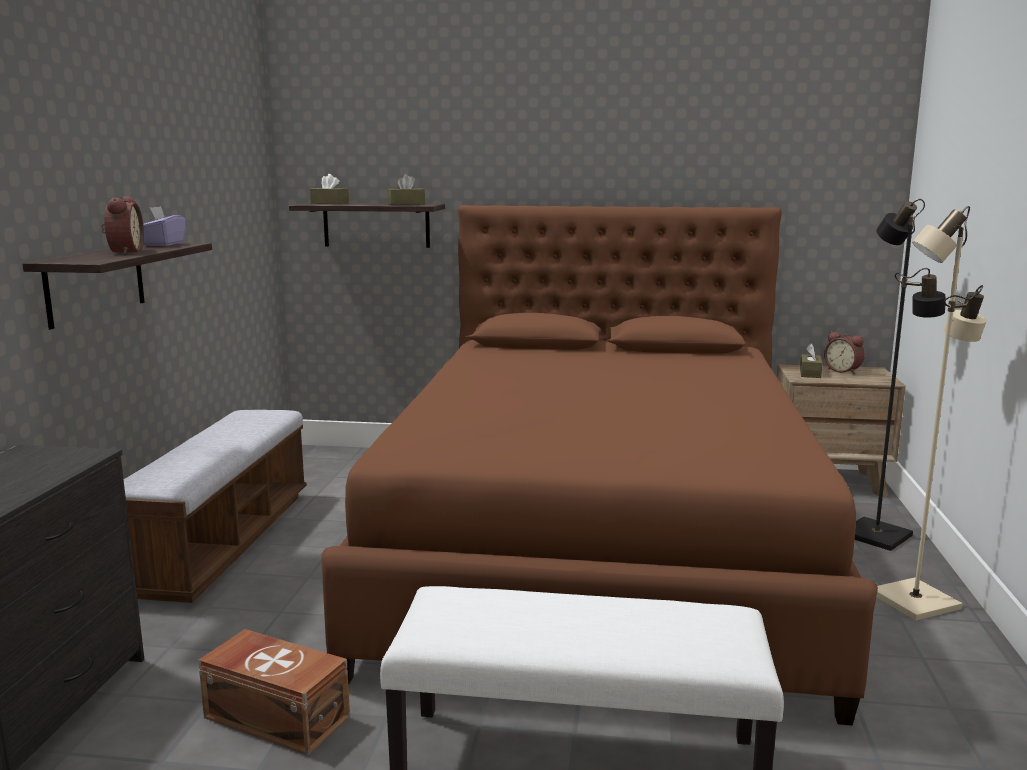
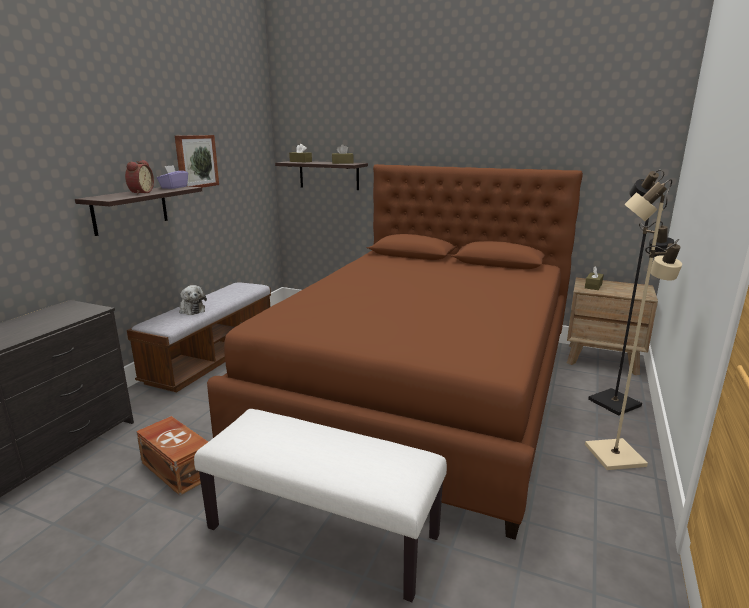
camera: 15 degrees right, 5 degrees up
(179, 202) = (196, 161): none -> picture
(197, 456) = (191, 310): none -> plush toy
(843, 371) = (619, 286): alarm clock -> none

